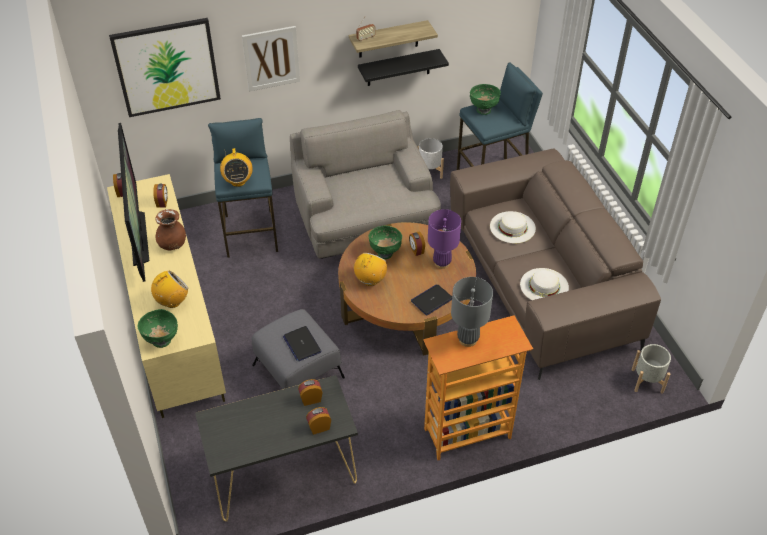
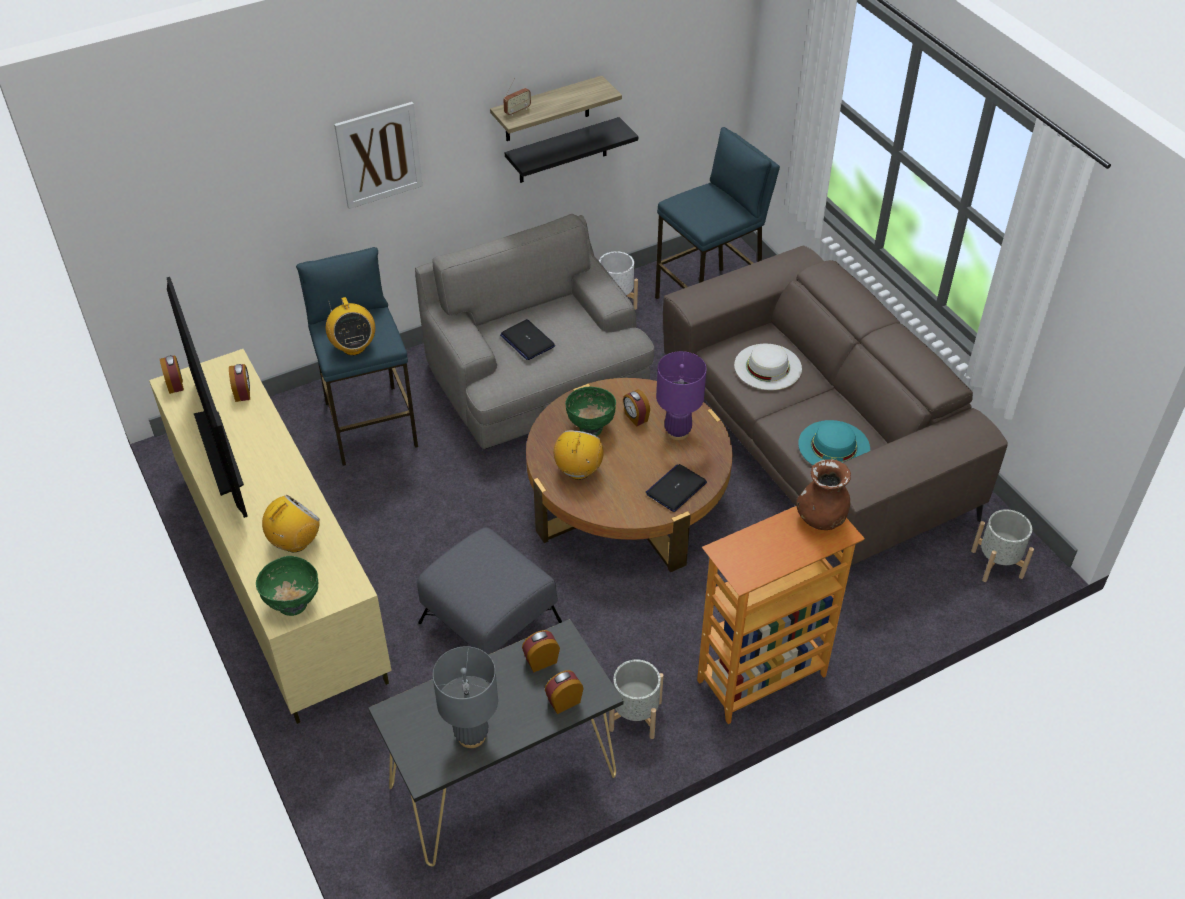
camera: 10 degrees left, 0 degrees up
(167, 67) = (224, 184): picture -> none
(173, 244) = (274, 455): brown vase -> brown vase (821, 518)
(302, 344) = (498, 580): laptop -> laptop (527, 341)
(378, 445) = (635, 715): none -> grey planter
(467, 339) = (767, 538): grey table lamp -> grey table lamp (471, 736)
(483, 110) = (693, 201): green bowl -> none
(544, 286) = (834, 446): white hat -> turquoise hat

